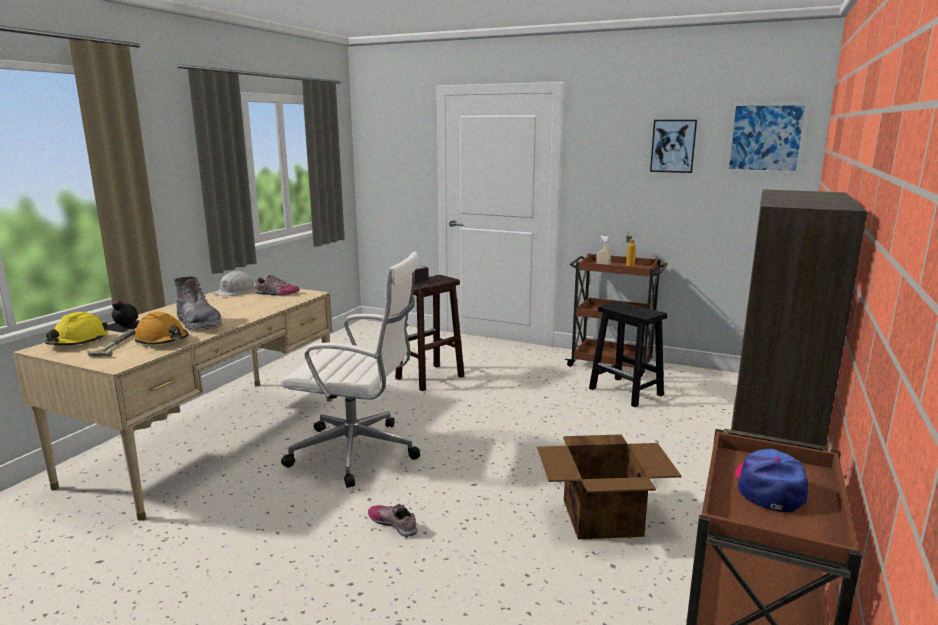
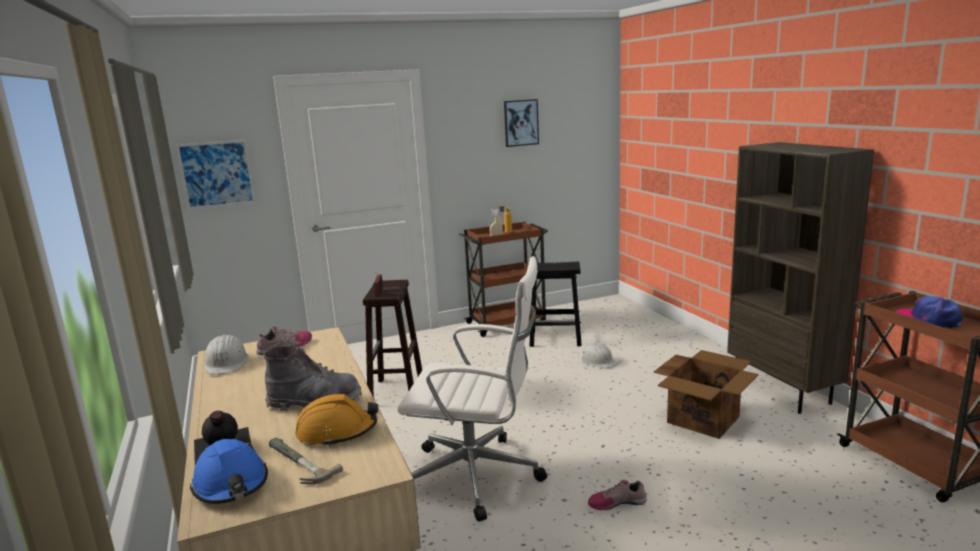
camera: 45 degrees left, 0 degrees up
(78, 341) = (231, 485): yellow hard hat -> blue hard hat
(358, 452) = (477, 476): white office chair -> white office chair turned 45 degrees clockwise
(621, 426) = (599, 361): none -> white hard hat
(765, 138) = (584, 110): picture -> picture (217, 174)

